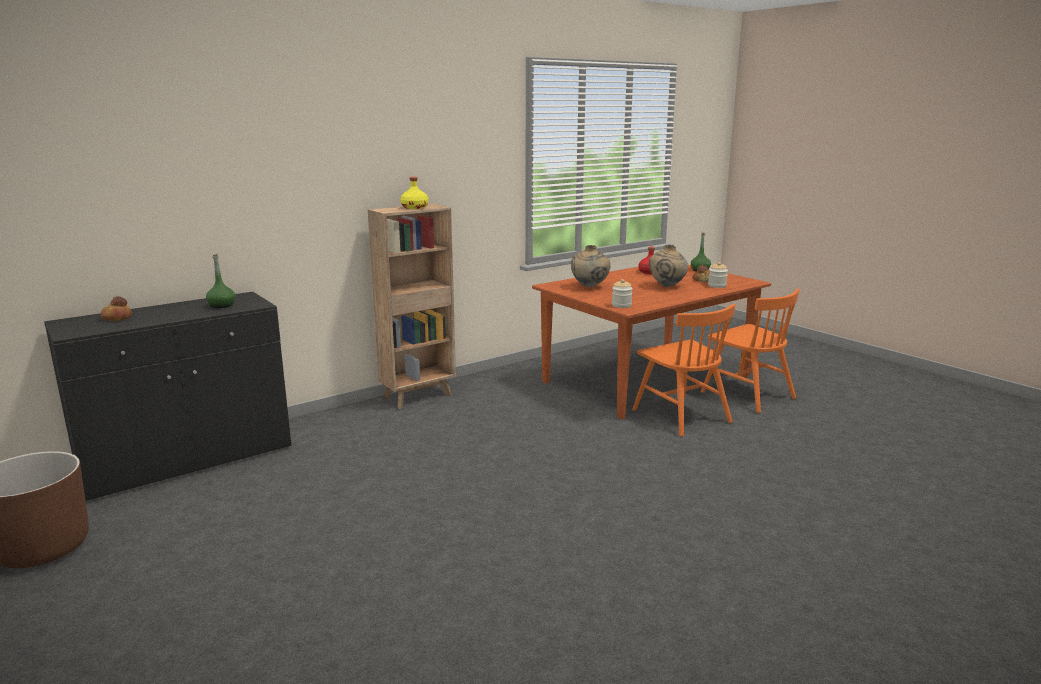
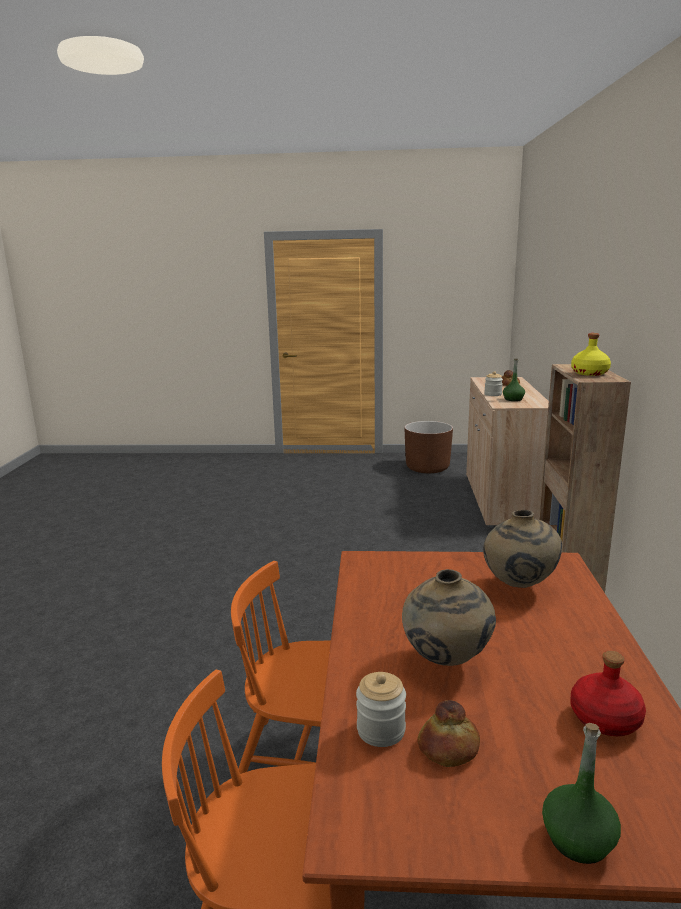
camera: 130 degrees right, 0 degrees up
(187, 460) = (501, 499): black cabinet -> beige cabinet
(621, 305) = (384, 564): jar -> jar (493, 394)

